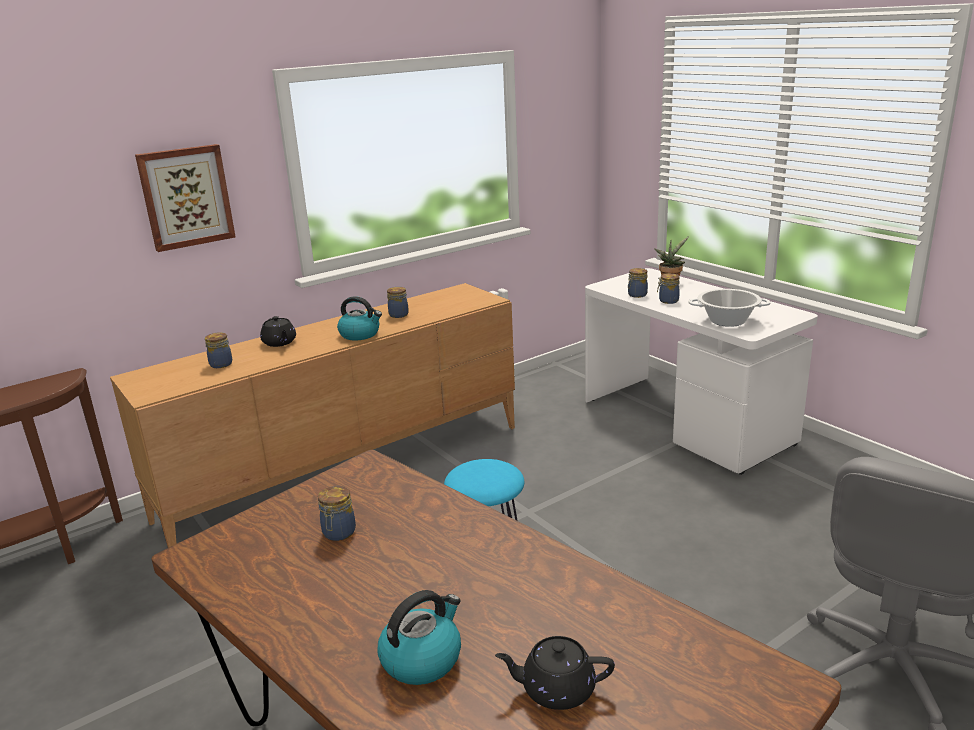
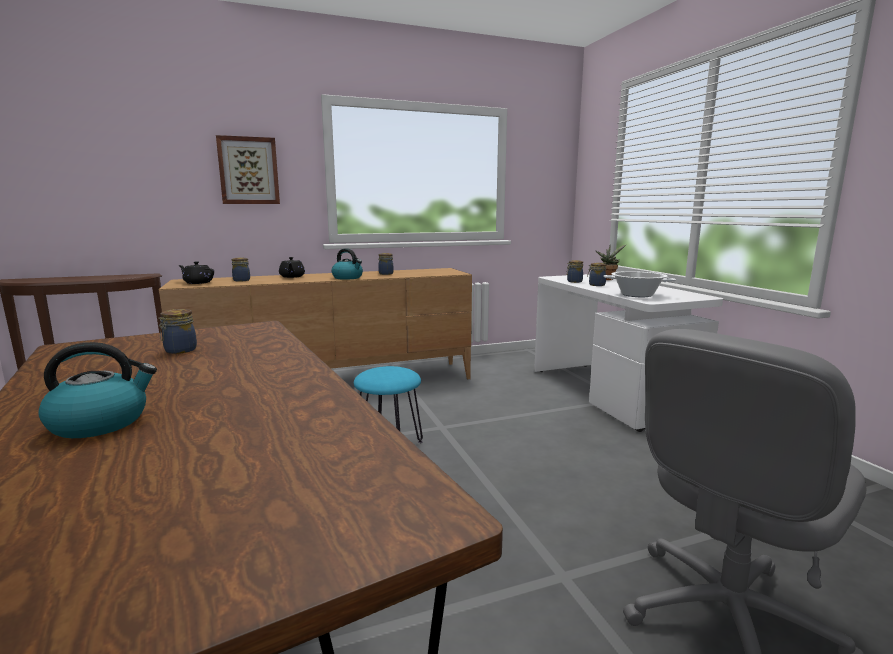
camera: 15 degrees right, 10 degrees down
(556, 689) = (173, 465): black teapot -> black teapot (198, 282)

